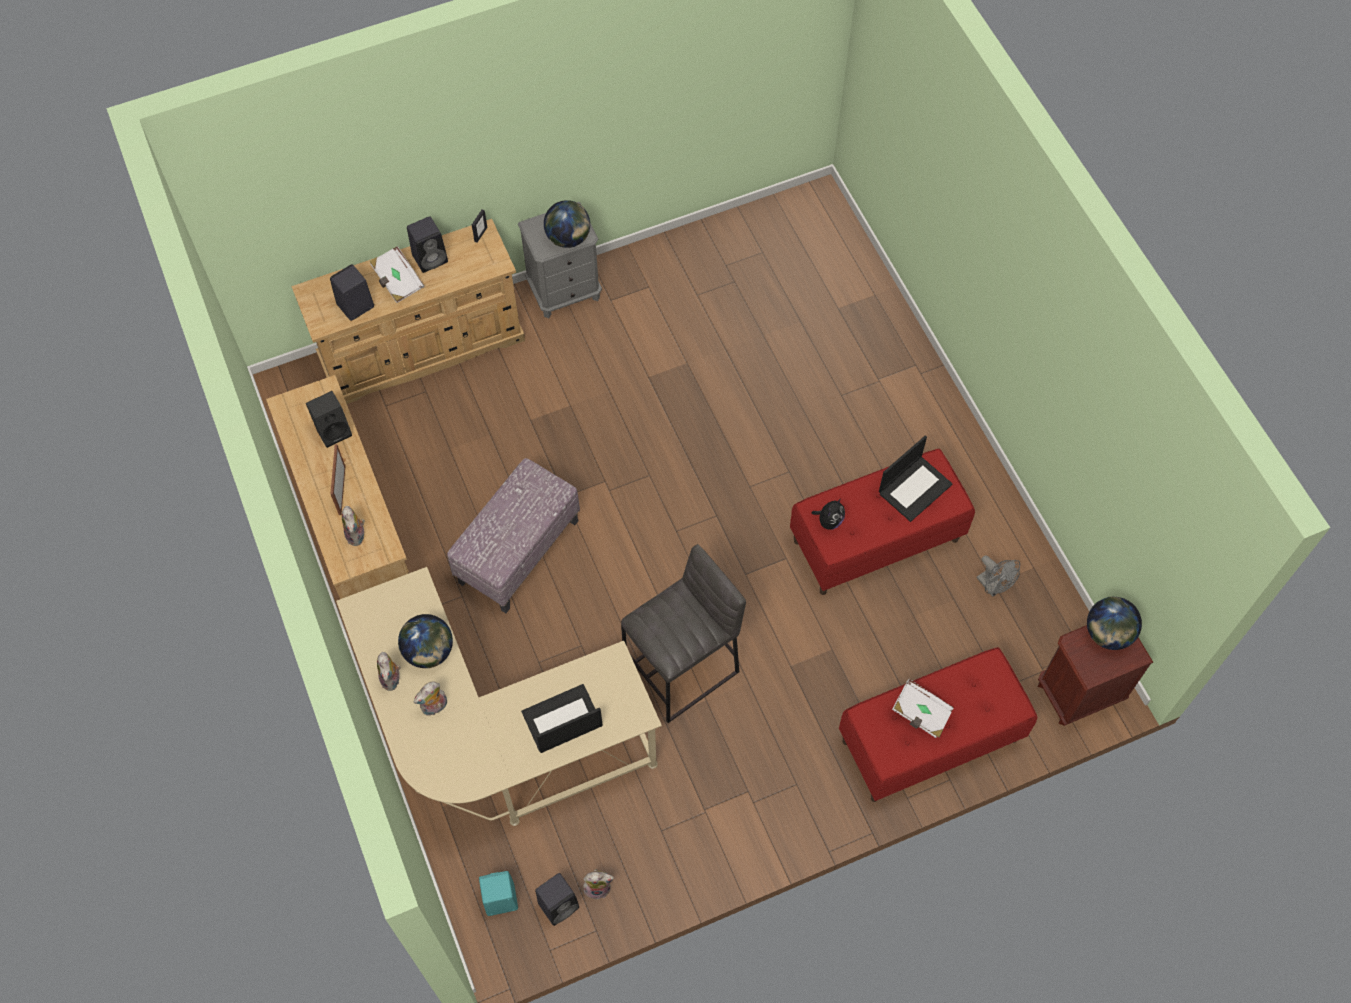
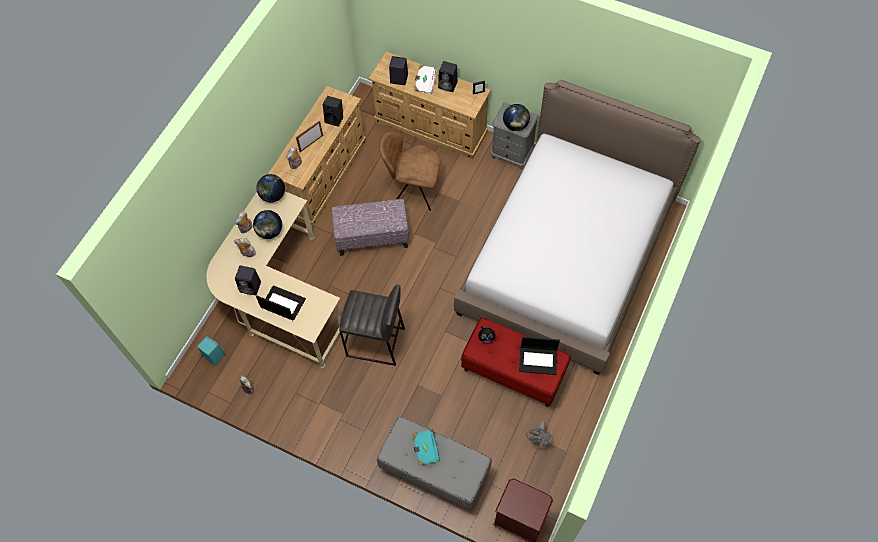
camera: 50 degrees right, 0 degrees up
(499, 447) = (413, 191): none -> brown chair
(559, 904) = (230, 379): black speaker -> black speaker (251, 287)
(776, 354) = (567, 257): none -> bed
(920, 713) = (425, 449): white book -> turquoise book
(929, 741) = (434, 471): red bench -> grey bench
(1107, 633) = (534, 499): globe -> globe (273, 195)

